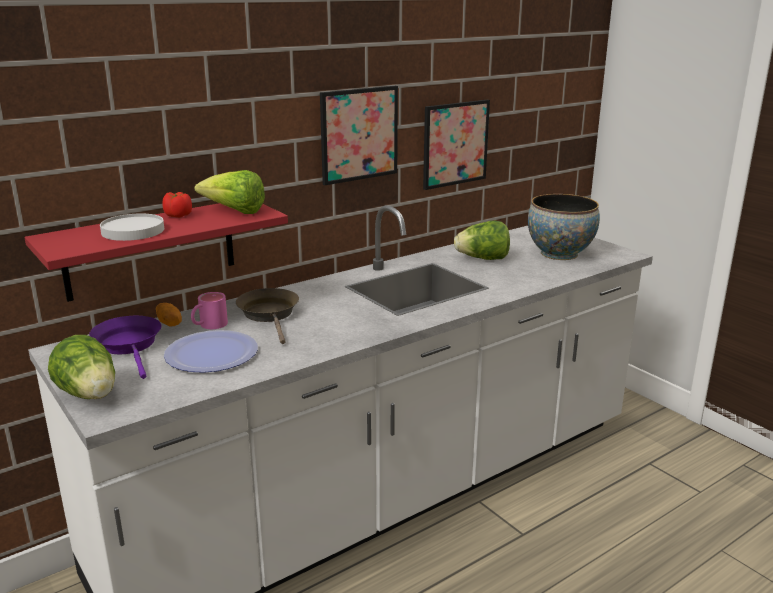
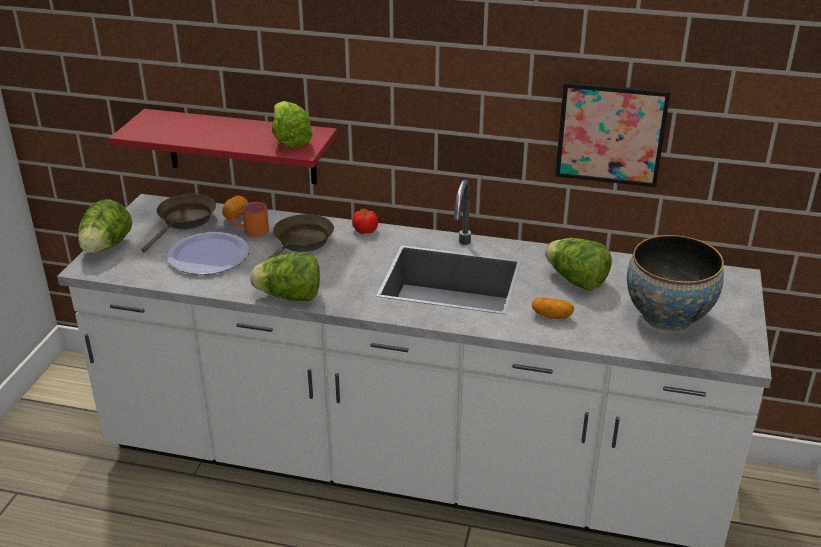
camera: 50 degrees right, 10 degrees up
(129, 345) = (185, 221): purple frying pan -> brown frying pan
(133, 231) = (197, 131): white plate -> none
(178, 215) = (252, 127): tomato -> tomato (365, 230)
(208, 325) = (250, 230): pink mug -> orange mug
(342, 343) = (289, 297): none -> lettuce
(359, 134) = (467, 94): picture -> none
(512, 277) = (551, 316): none -> potato

